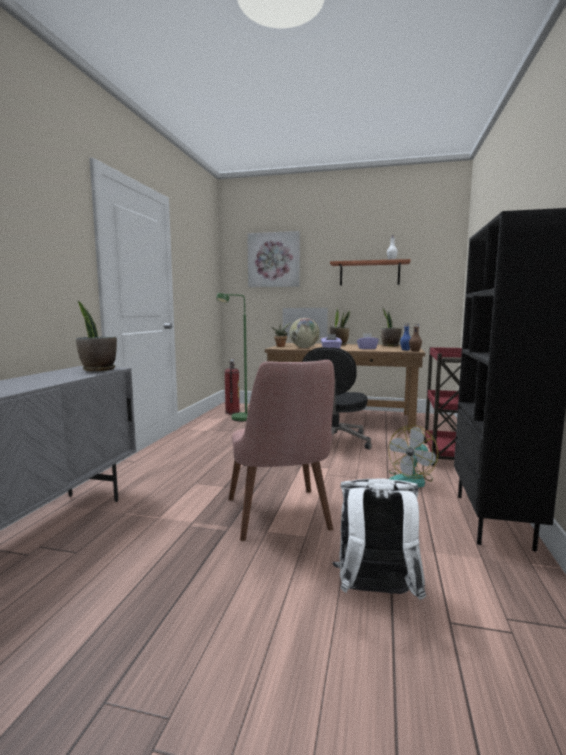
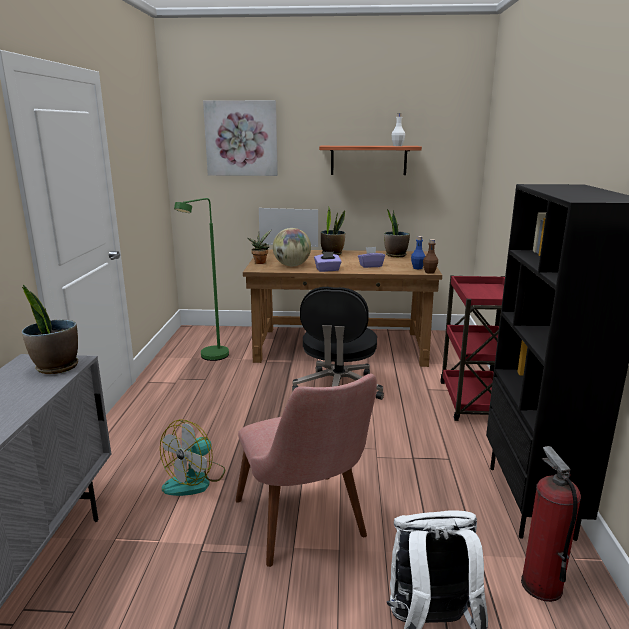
camera: 10 degrees left, 10 degrees up
(232, 412) = (198, 344): fire extinguisher -> fire extinguisher (541, 585)
(411, 480) = (437, 447): fan -> fan (195, 480)

